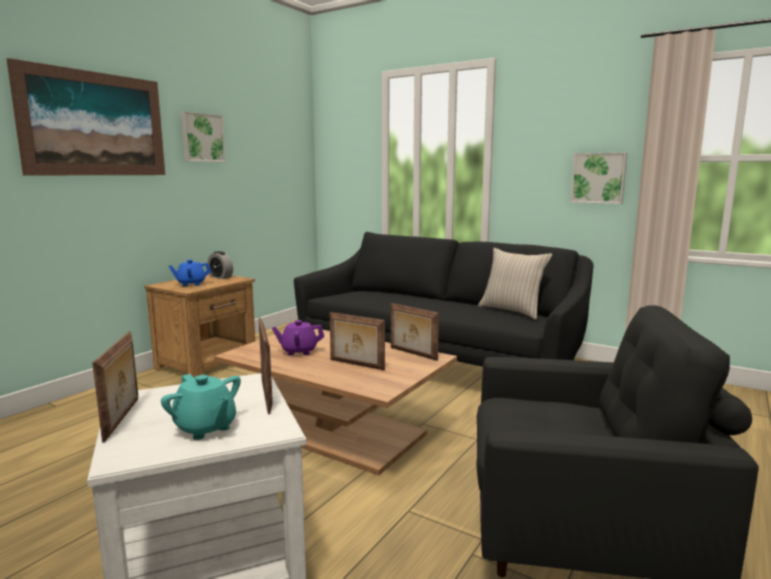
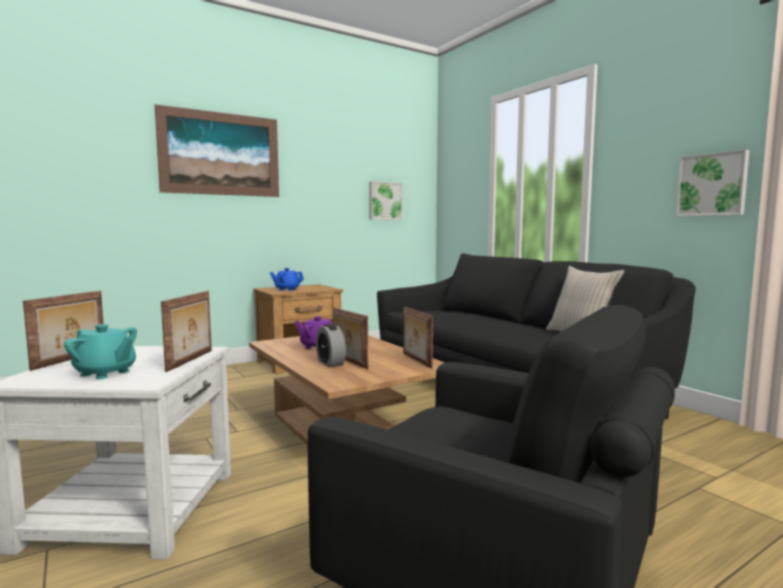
camera: 25 degrees right, 5 degrees down
(202, 138) = (317, 166): picture -> picture (384, 201)
(205, 428) = (105, 373): turquoise teapot -> turquoise teapot turned 45 degrees counterclockwise
(220, 277) = (318, 287): alarm clock -> alarm clock (330, 363)

